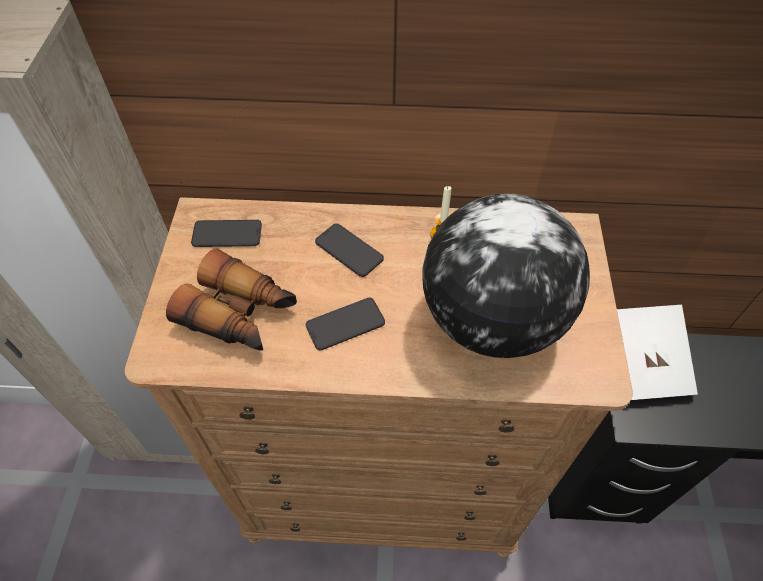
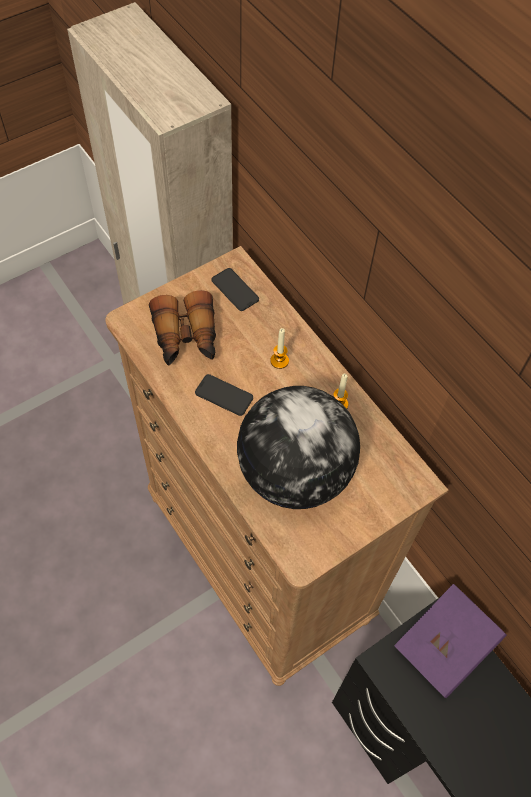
camera: 50 degrees right, 5 degrees up
(349, 250) = (279, 361): phone -> candle
(644, 364) = (444, 646): white book -> purple book

